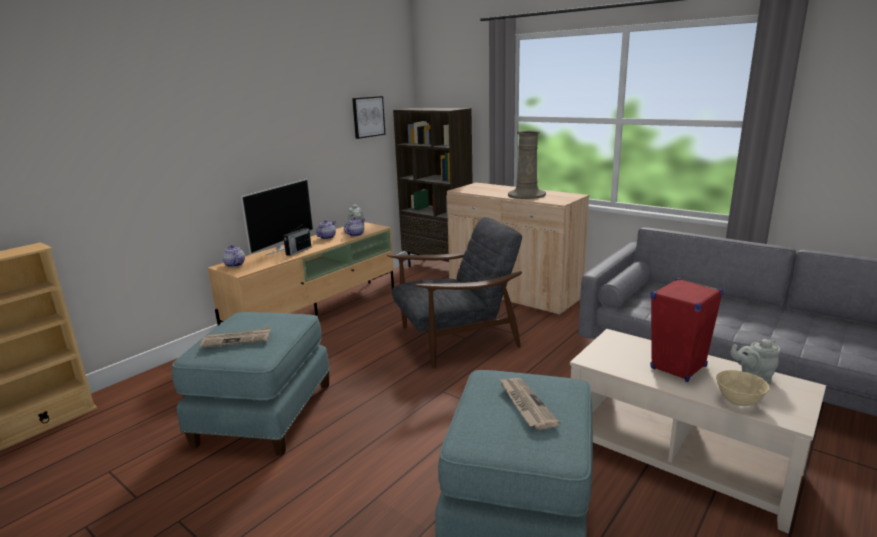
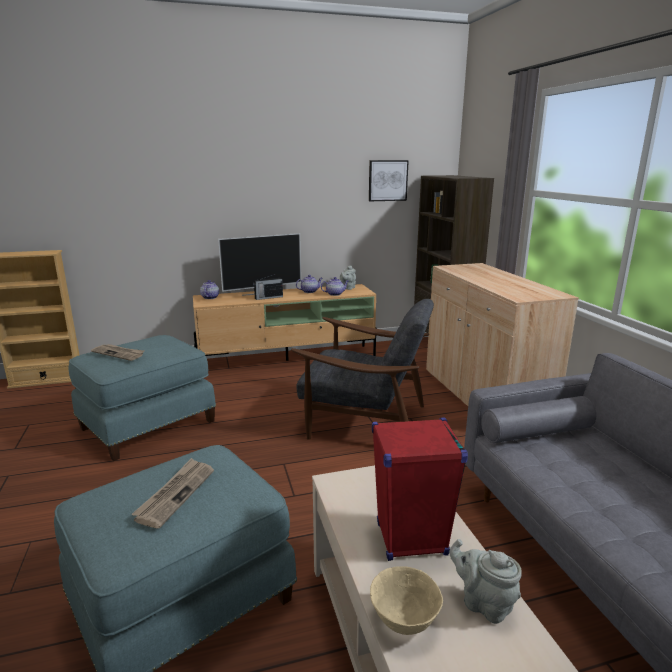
camera: 35 degrees right, 0 degrees up
(526, 195) = (501, 284): beige vase -> none

